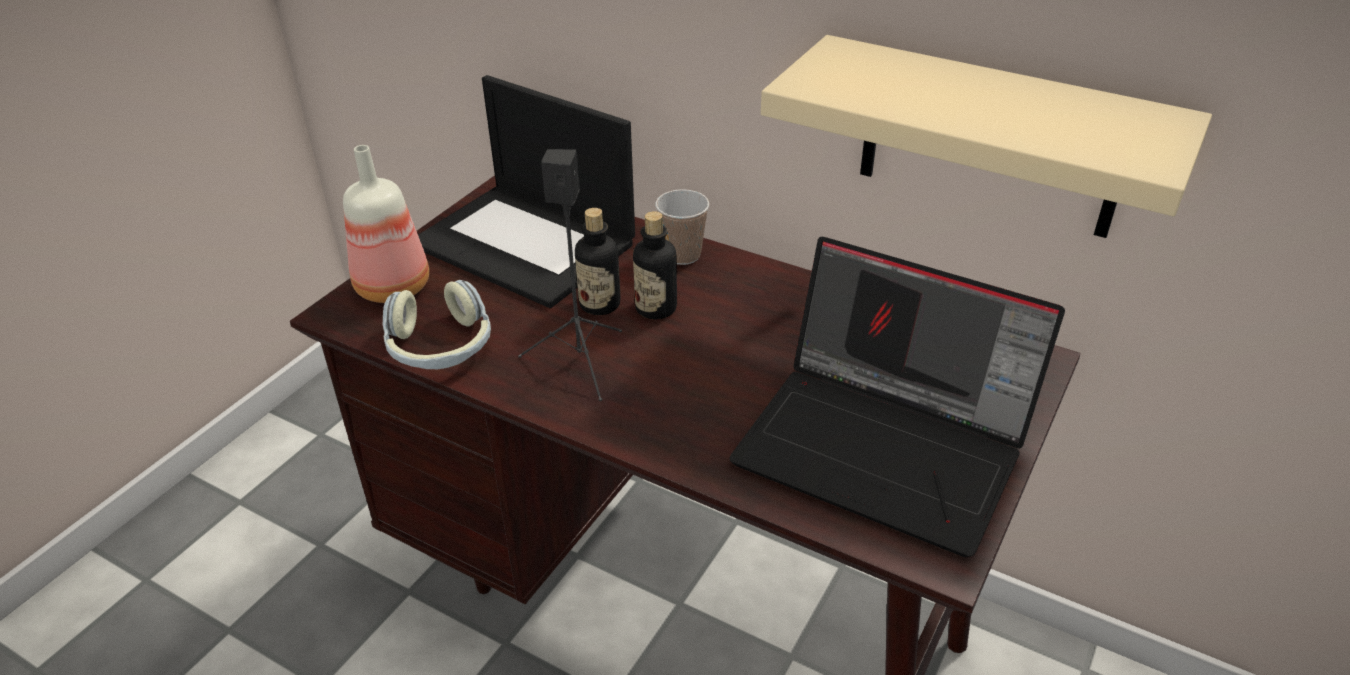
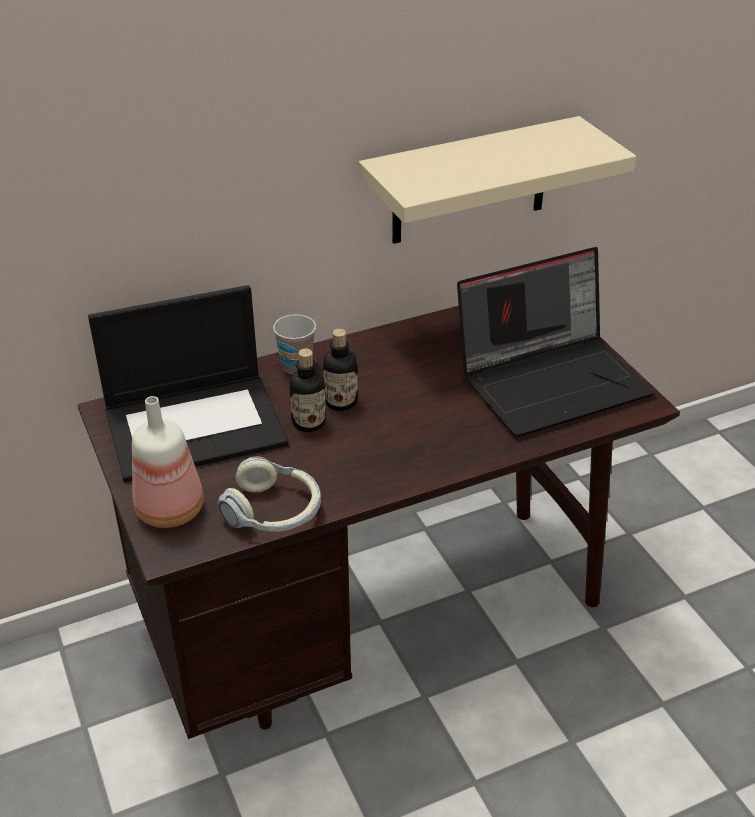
camera: 55 degrees left, 0 degrees up
(580, 360) = (359, 455): black speaker -> none

